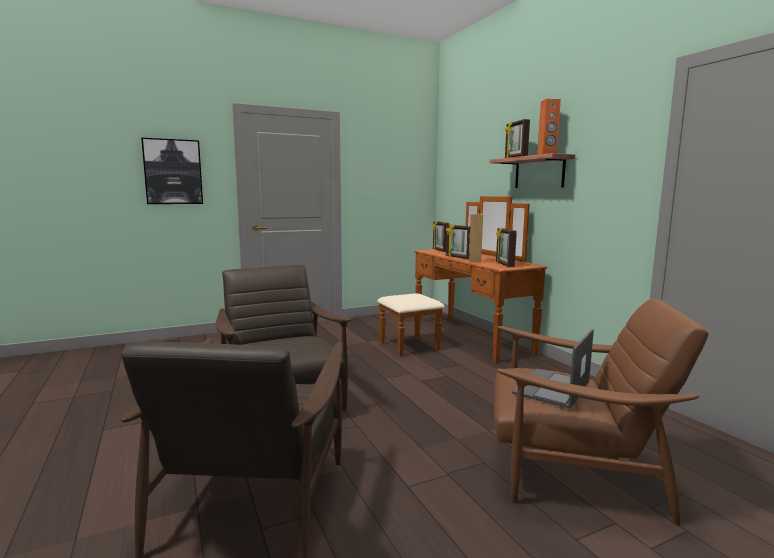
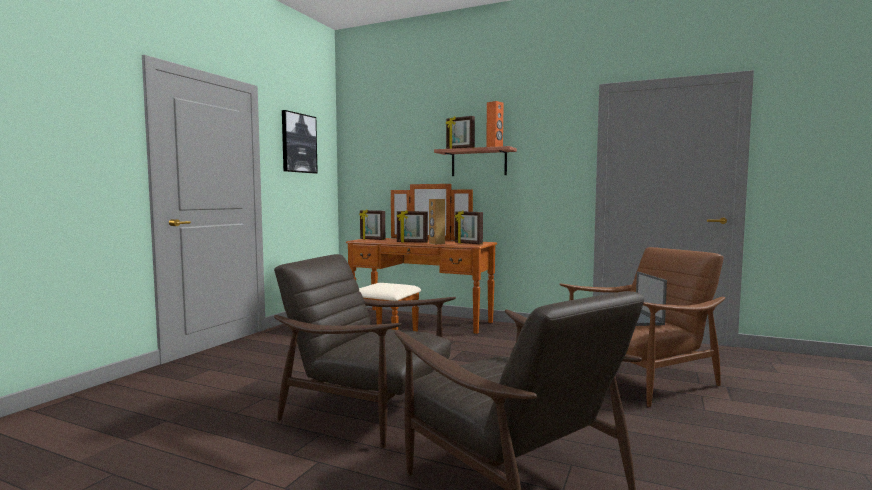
camera: 40 degrees left, 5 degrees down
(173, 172) = (63, 141): picture -> picture (298, 143)

